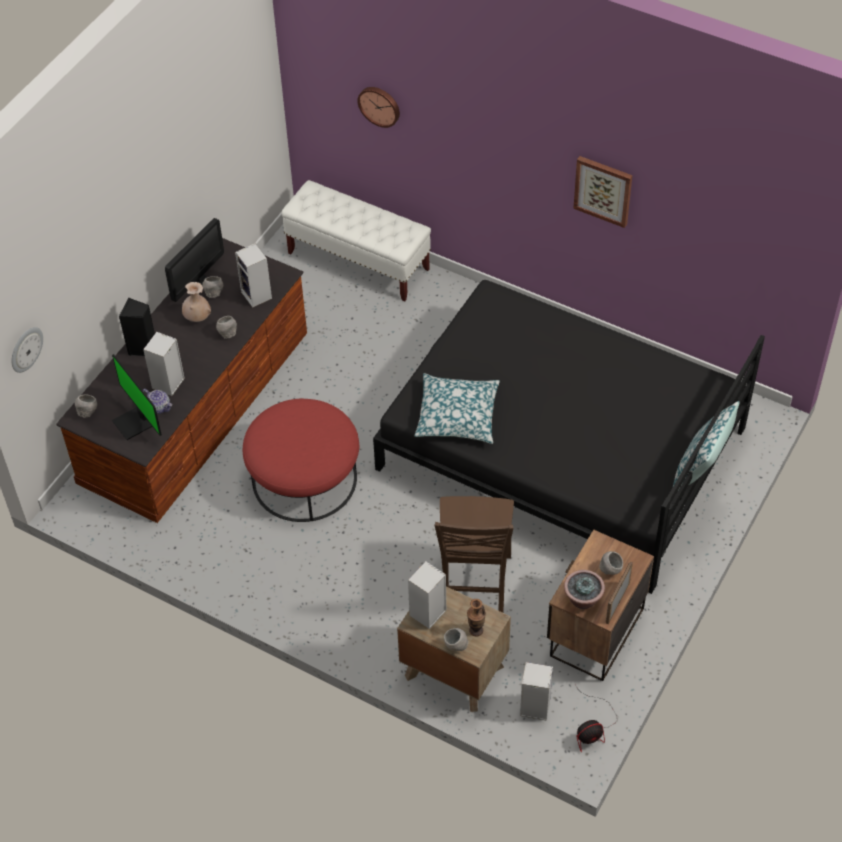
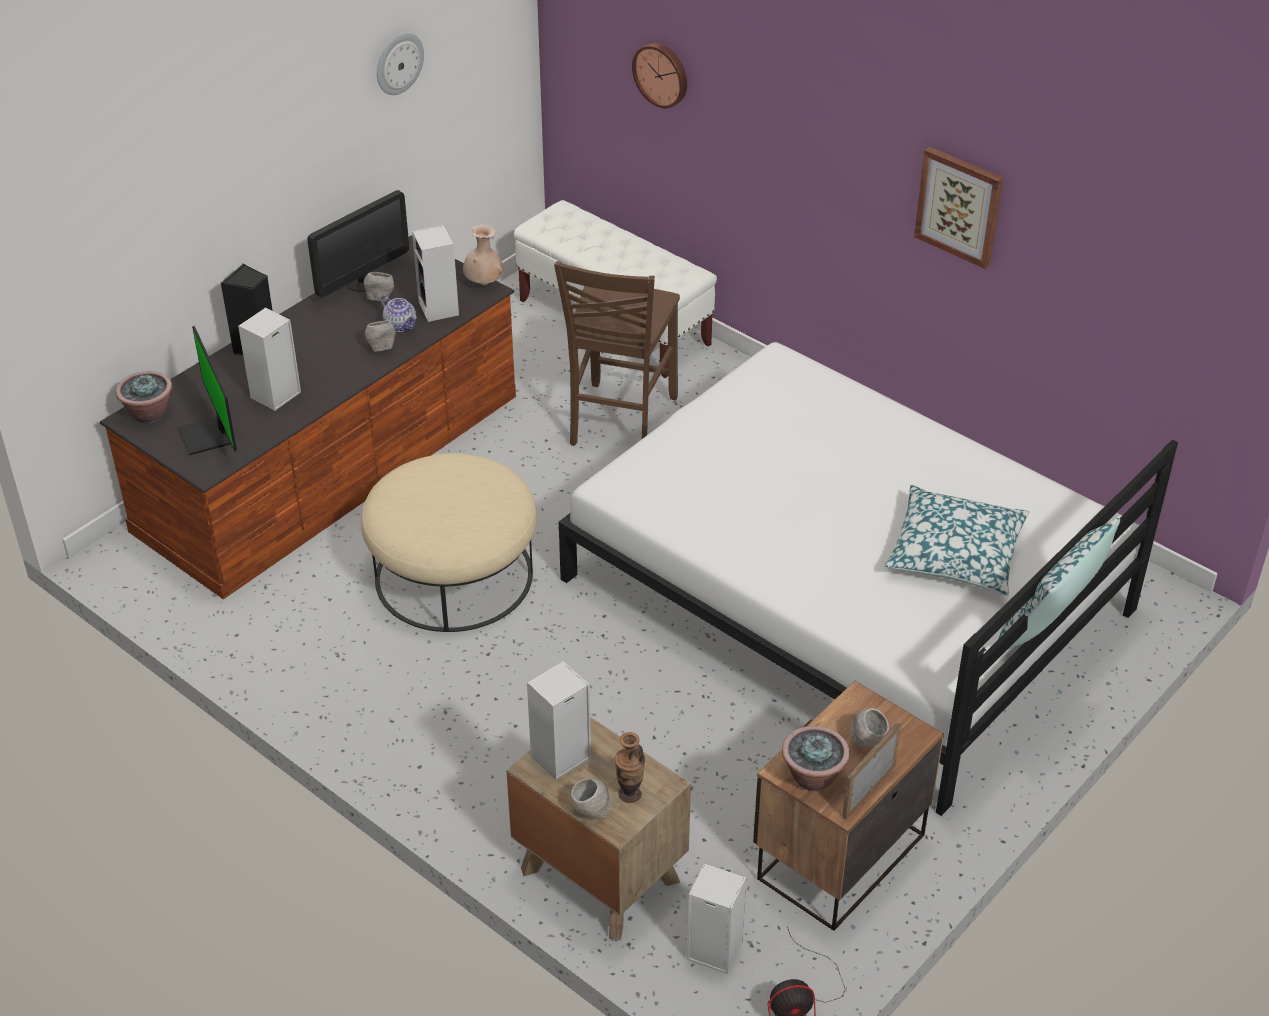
camera: 10 degrees right, 10 degrees down
(25, 349) = (56, 281): wall clock -> wall clock (398, 63)
(87, 412) = (149, 414): grey bowl -> potted plant
(159, 407) = (252, 422): teapot -> teapot (401, 325)
(198, 318) = (347, 323): beige vase -> beige vase (484, 283)
(305, 478) = (454, 575): red ottoman -> beige ottoman
(457, 415) = (687, 502): pillow -> pillow (955, 553)
(474, 587) = (664, 760): brown chair -> brown chair (620, 422)
(561, 449) = (846, 596): black bed -> white bed

